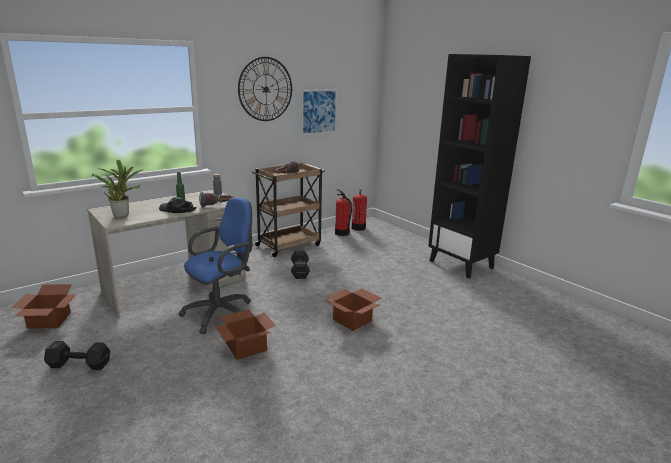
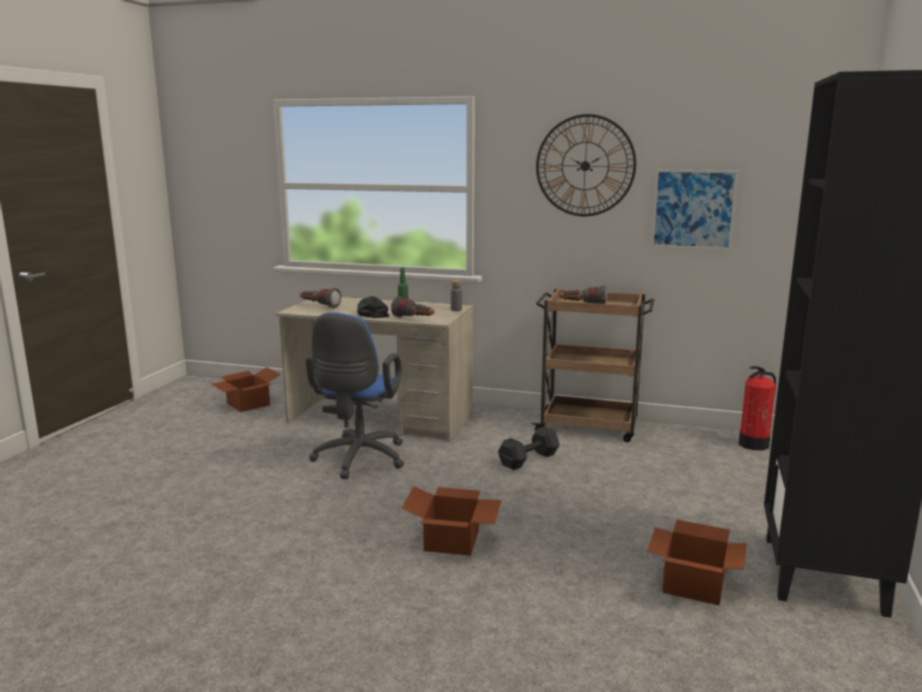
camera: 55 degrees right, 5 degrees down
(78, 364) = (192, 444): black dumbbell -> none
(122, 215) = (319, 306): potted plant -> flashlight
(222, 312) = (358, 460): blue office chair -> blue office chair turned 90 degrees clockwise
(246, 346) = (304, 500): cardboard box -> cardboard box (695, 584)
(342, 233) = (705, 441): fire extinguisher -> none

